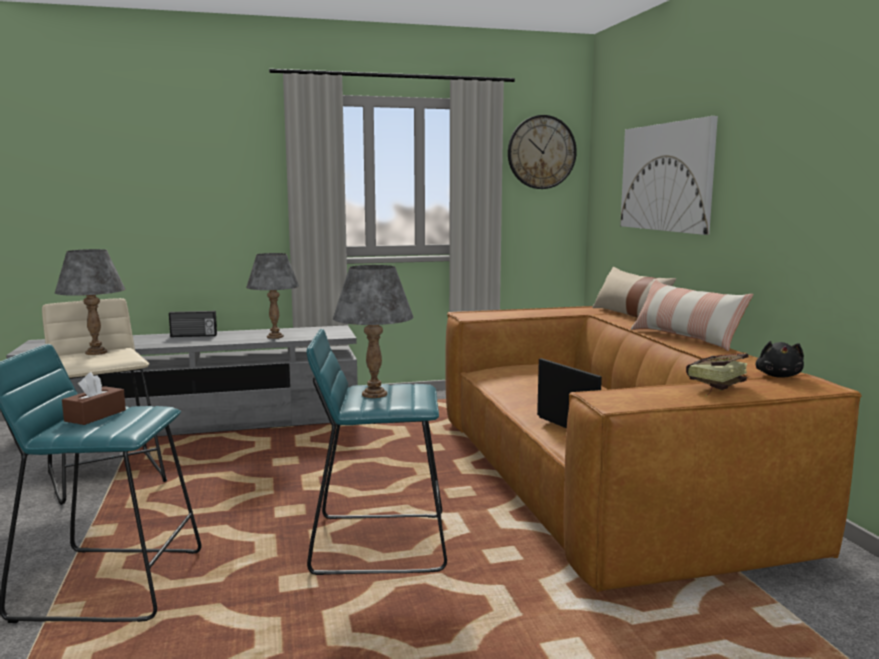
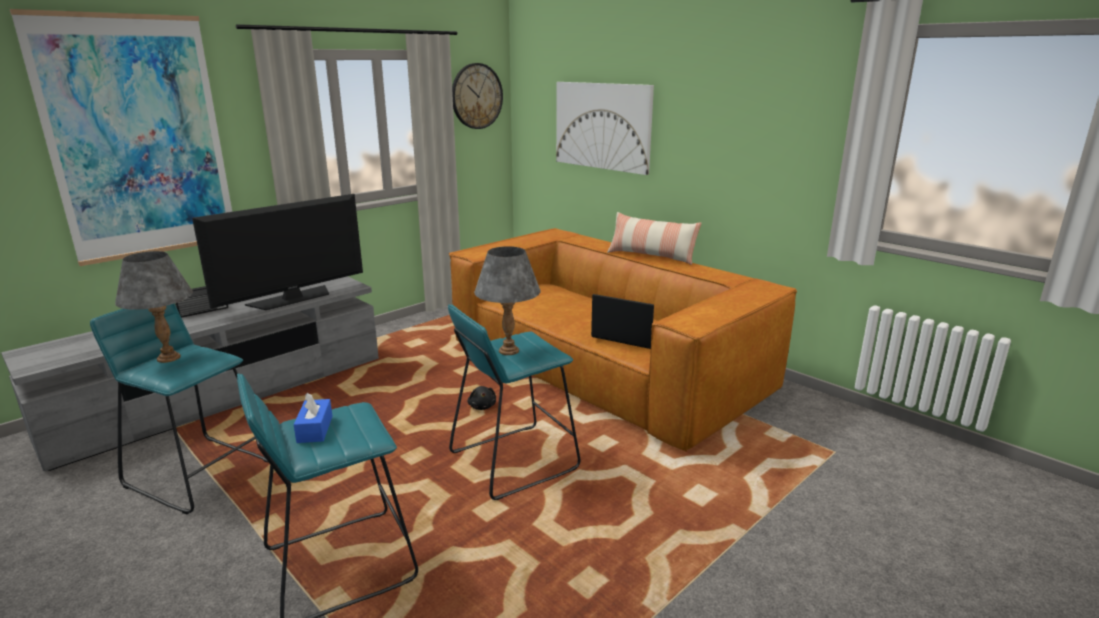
camera: 30 degrees left, 10 degrees up
(95, 415) = (315, 429): brown tissue box -> blue tissue box
(108, 476) = (200, 473): beige stool -> turquoise stool
(174, 171) = (138, 139): none -> picture
(275, 336) = (292, 298): grey table lamp -> television
(630, 315) = (586, 236): beige pillow -> none
(713, 388) = (727, 301): book -> none
(778, 376) = (743, 283): black plush toy -> black plush toy (482, 406)

